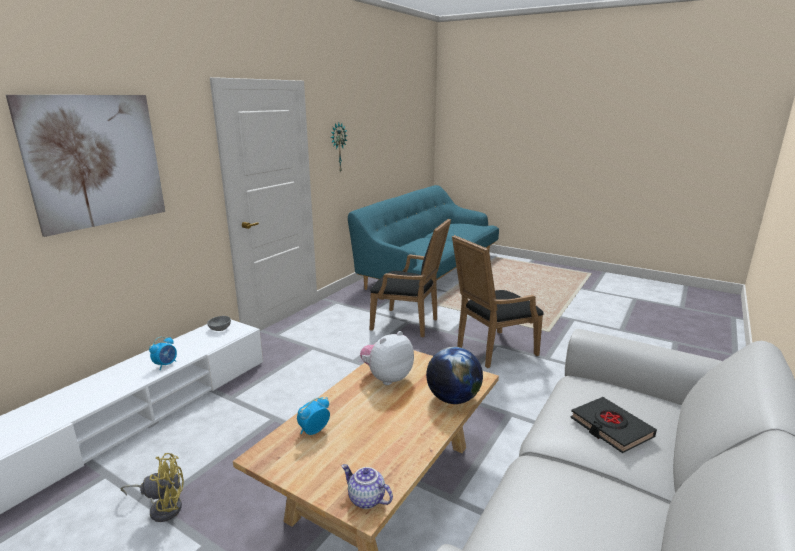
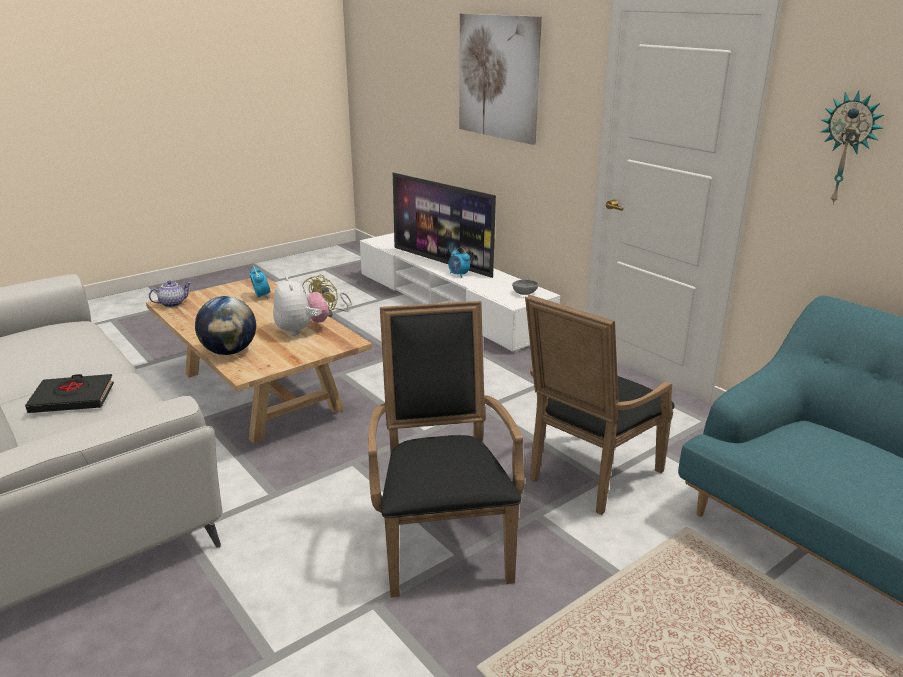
camera: 110 degrees right, 5 degrees up
(116, 381) = (443, 262): none -> television

